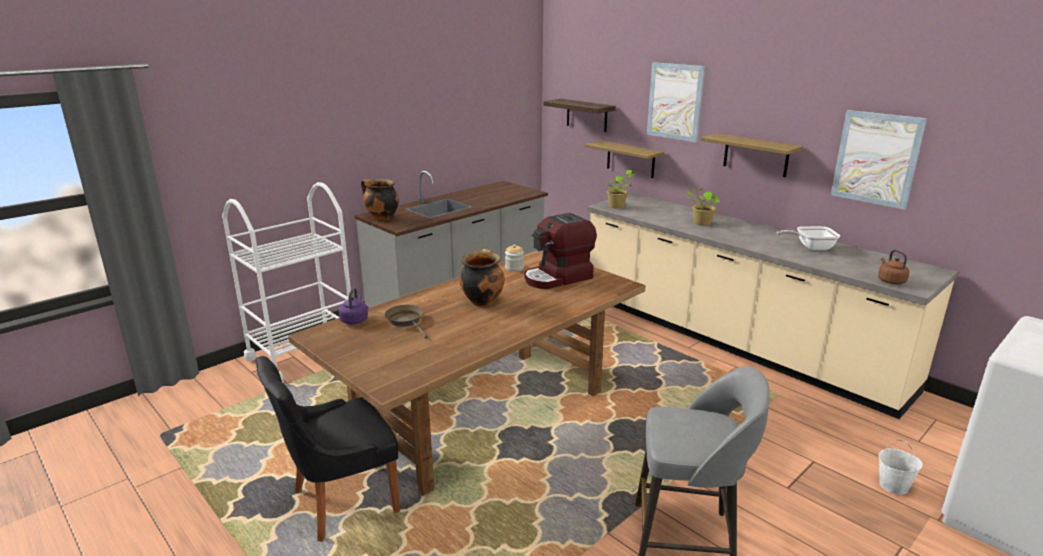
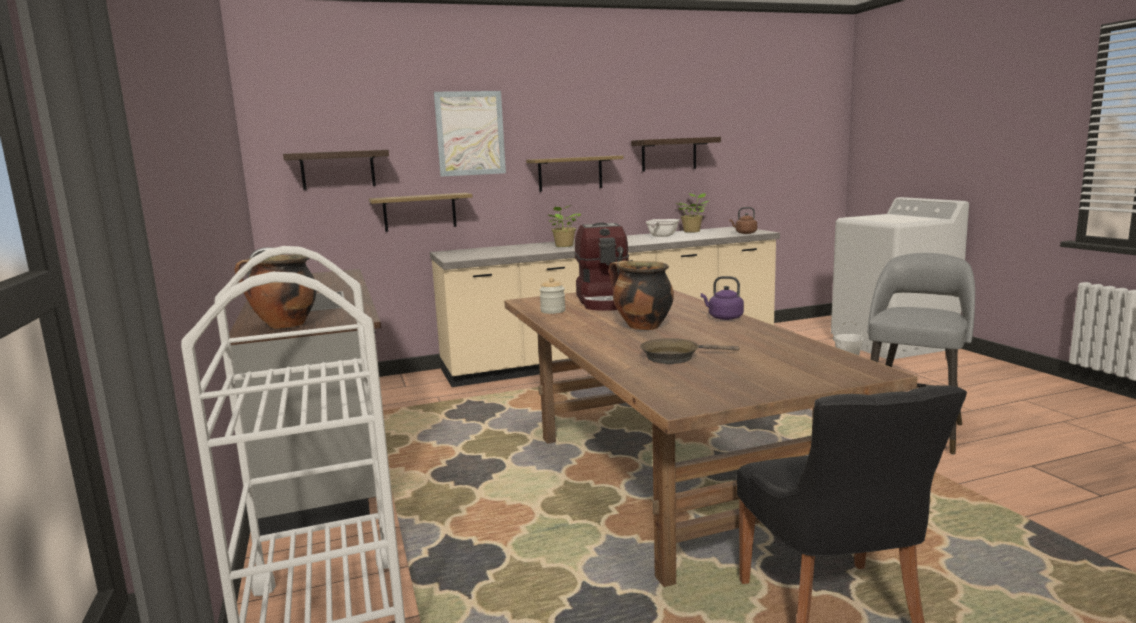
camera: 65 degrees left, 10 degrees down
(354, 320) = (644, 380): purple kettle -> purple kettle (723, 317)
(618, 206) = (467, 256): potted plant -> potted plant (692, 231)
(876, 158) = (669, 154): picture -> shelf

